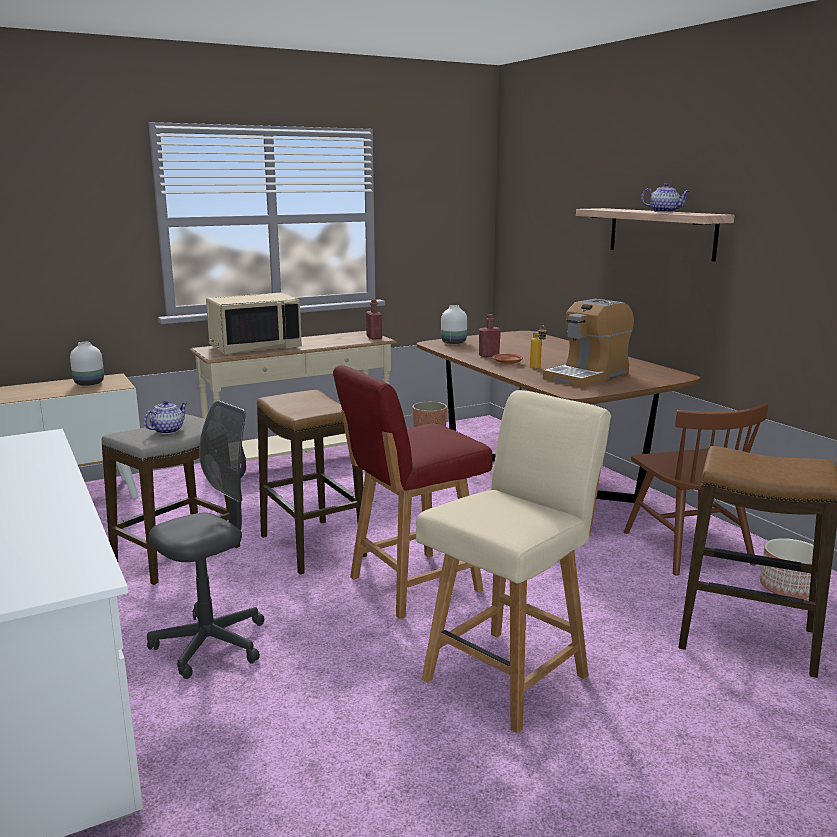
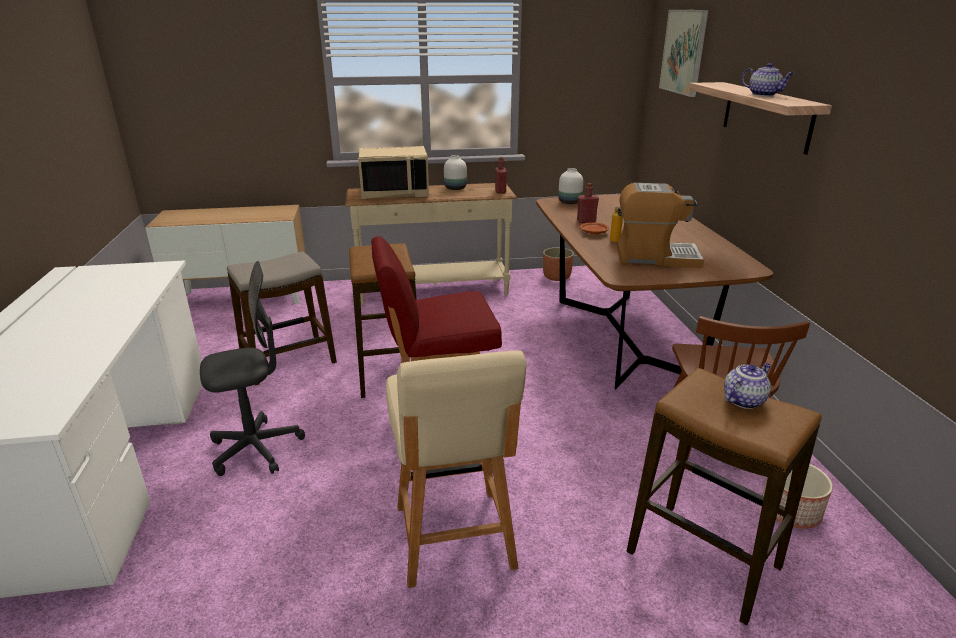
camera: 20 degrees right, 10 degrees up
(89, 383) = (266, 212): white vase -> white vase (455, 188)
(168, 430) = (275, 267): teapot -> teapot (743, 400)
(508, 676) = (454, 539): beige chair -> beige chair turned 105 degrees clockwise
(546, 185) = (683, 52): none -> picture
(587, 376) = (655, 257): coffee machine -> coffee machine turned 150 degrees counterclockwise

